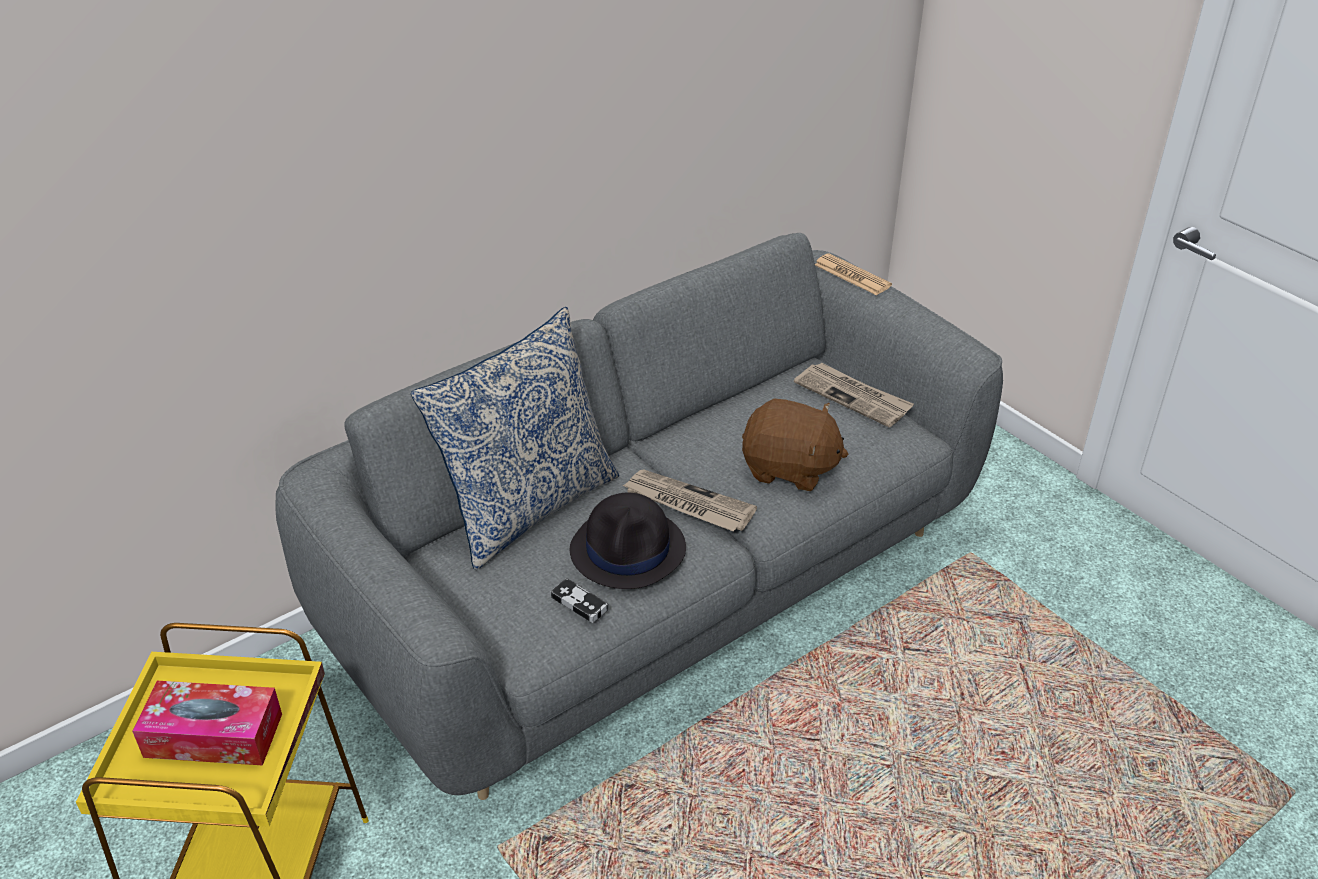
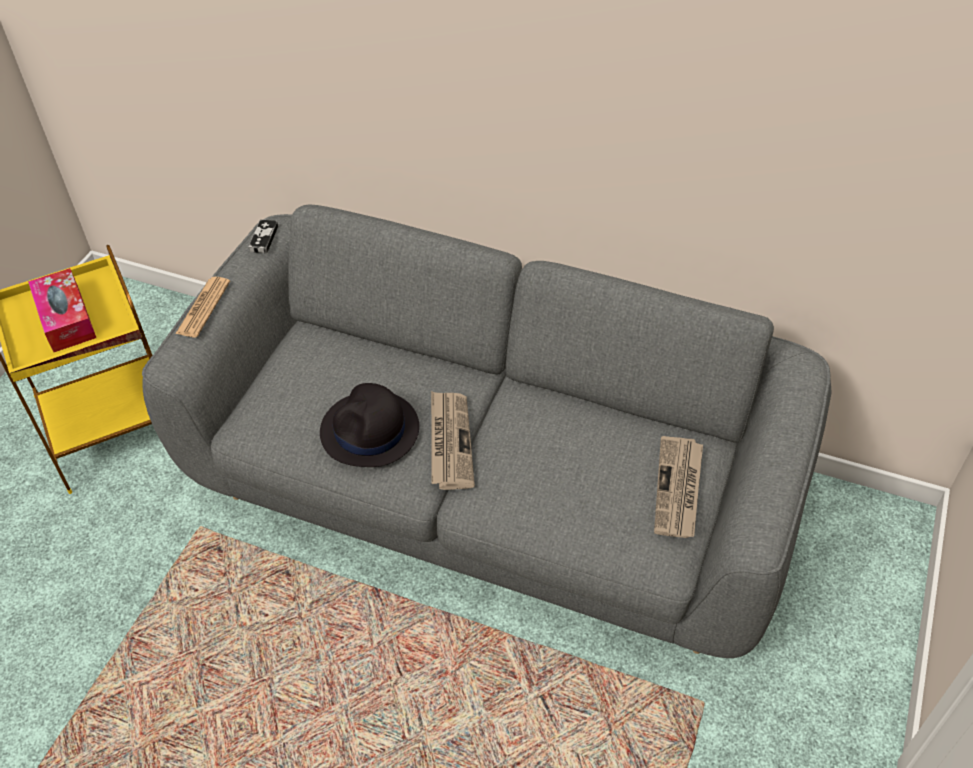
camera: 60 degrees right, 10 degrees up
(527, 506) = (381, 353): pillow -> none
(579, 603) = (297, 431): game controller -> game controller (264, 238)
(789, 469) = (542, 487): brown plush toy -> none
(852, 275) = (798, 399): newspaper -> newspaper (203, 308)

